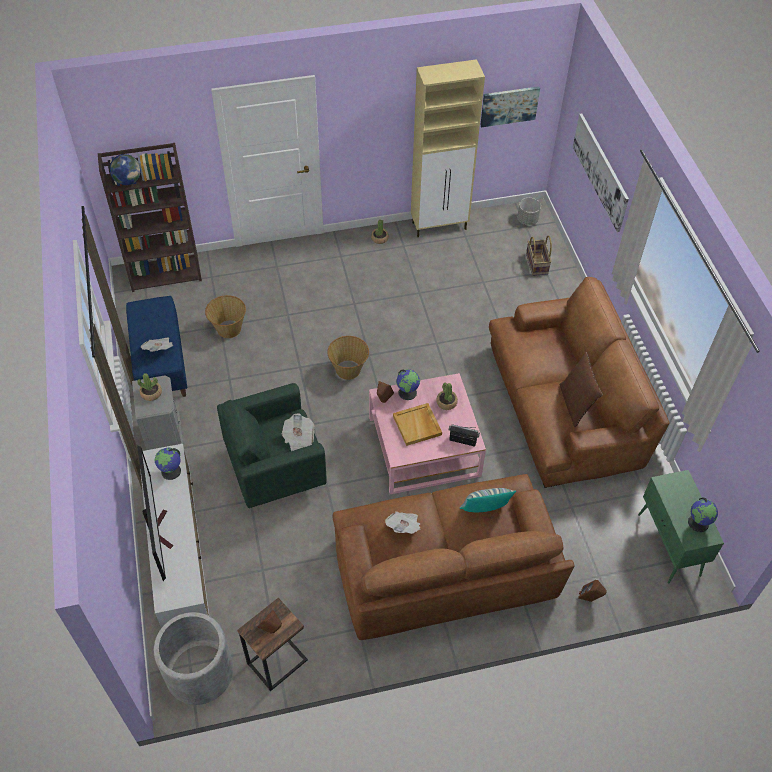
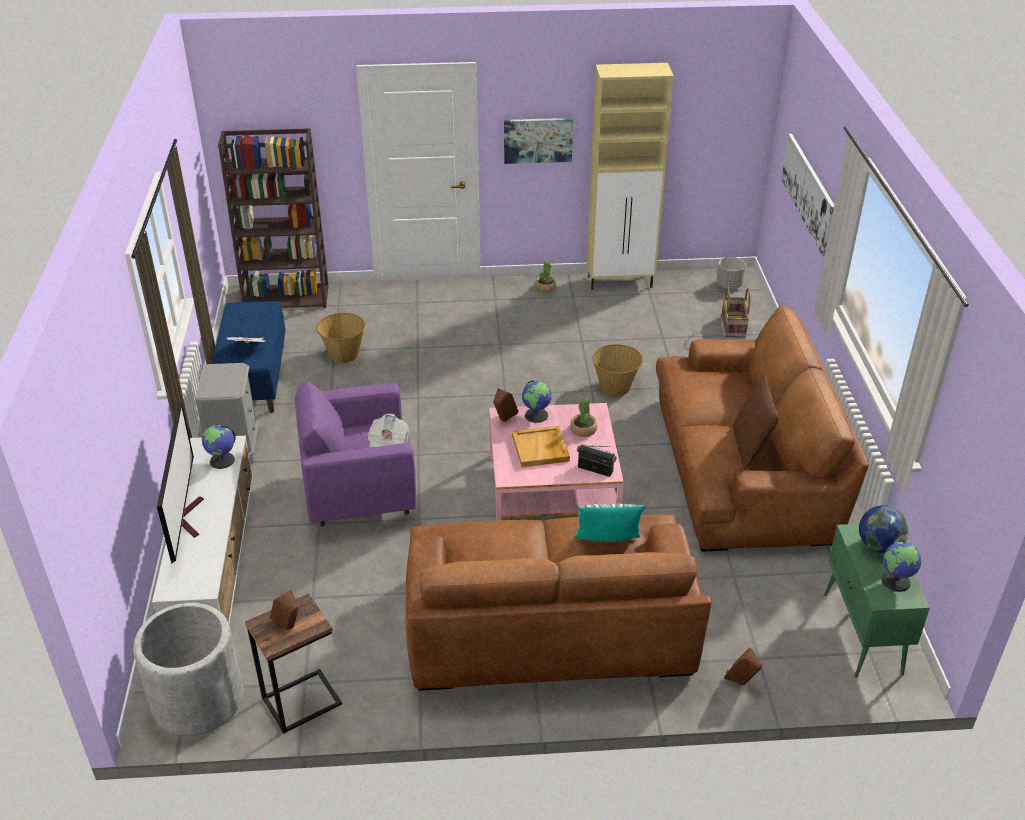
camera: 10 degrees right, 15 degrees down
(128, 181) = (251, 166): globe -> globe (879, 546)
(151, 393) = (222, 377): potted plant -> none
(275, 469) = (359, 495): green armchair -> purple armchair
(348, 369) = (477, 406): basket -> basket (615, 387)
(404, 527) = (496, 548): newspaper -> none
(509, 106) = (708, 132): picture -> picture (538, 140)

